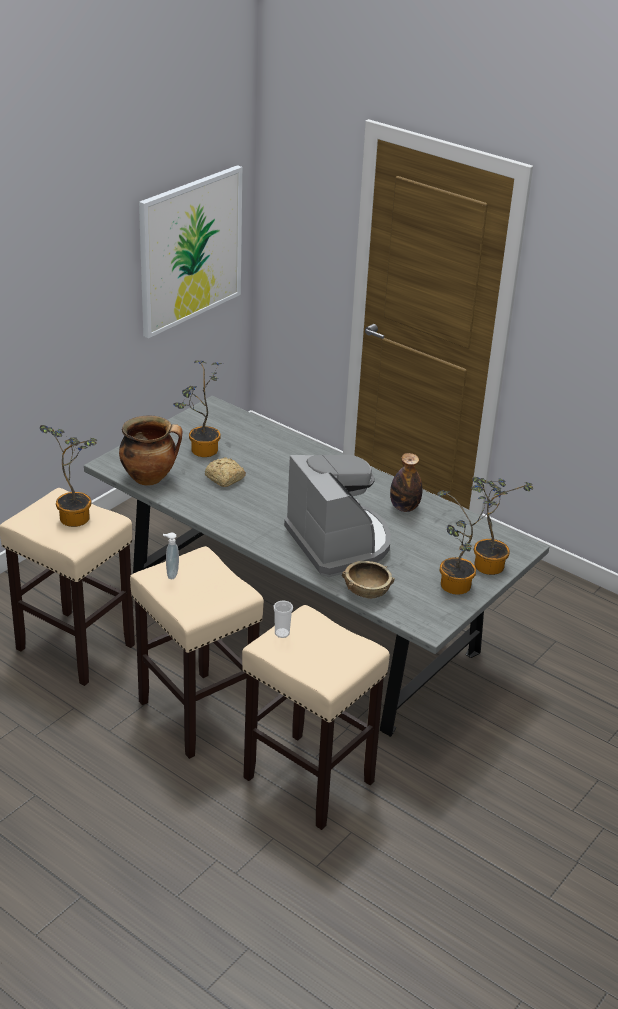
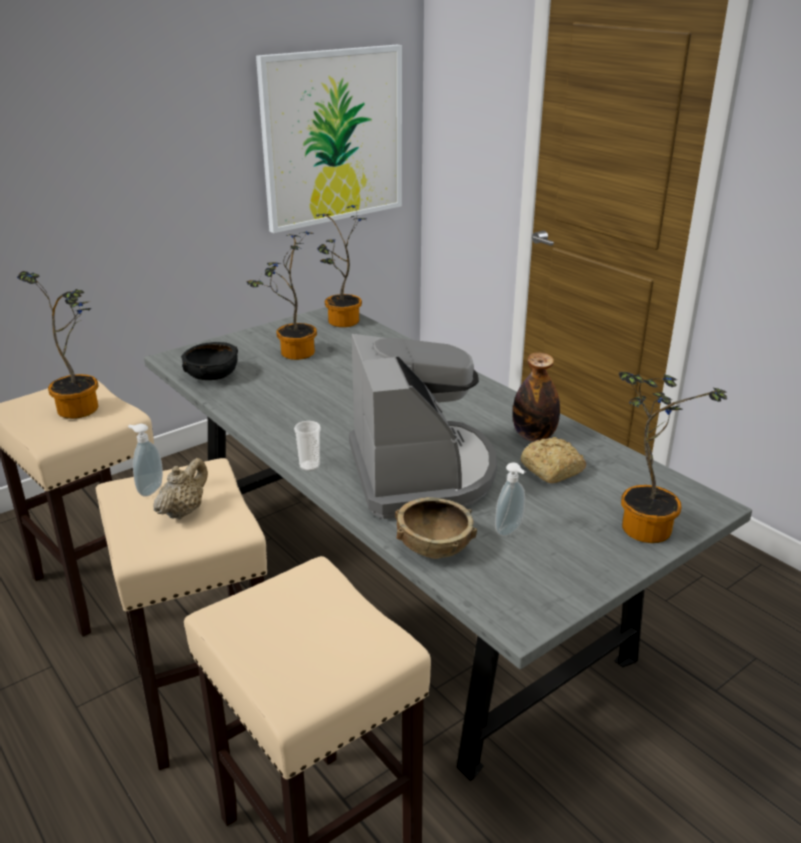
camera: 15 degrees right, 5 degrees down
(150, 478) = (212, 375): cooking pot -> black bowl
(203, 586) = (183, 511): none -> beige teapot
(225, 479) = (304, 384): bread -> bread (552, 471)
(282, 633) = (259, 598): cup -> cup (309, 466)
(409, 576) = (510, 531): none -> soap dispenser
(455, 588) = (581, 558): potted plant -> potted plant (341, 323)

